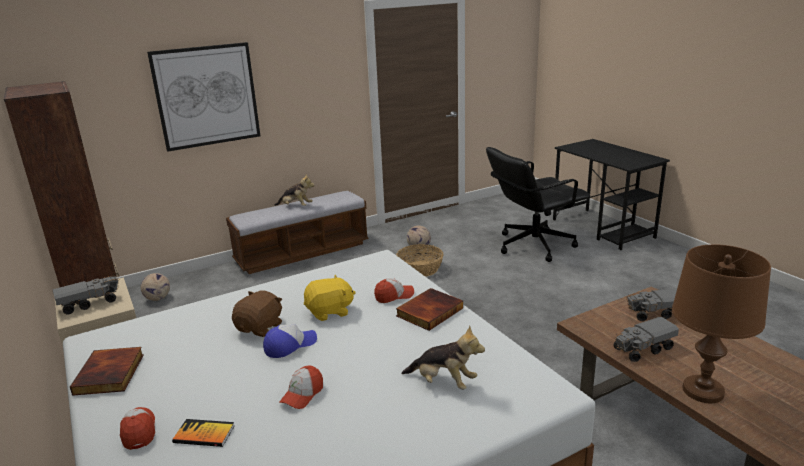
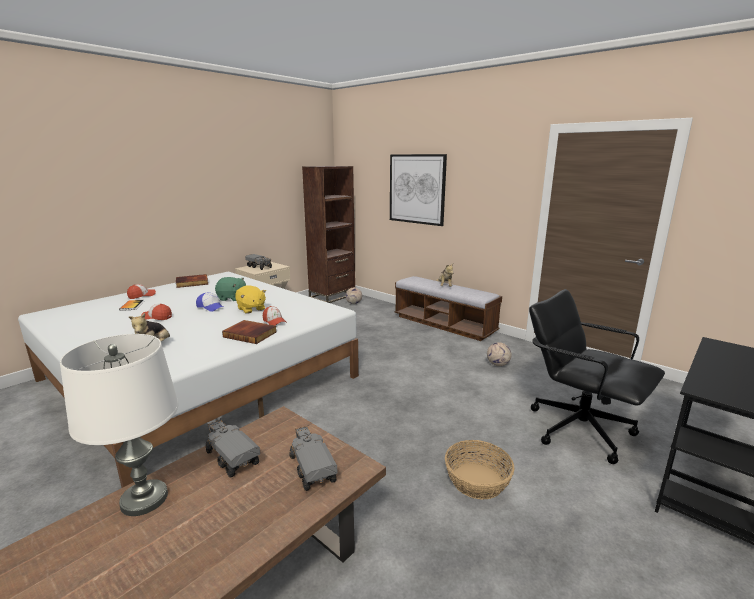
camera: 70 degrees right, 5 degrees down
(260, 328) = (232, 298): brown plush toy -> green plush toy
(420, 269) = (457, 371): basket -> basket (477, 480)
(703, 391) = (144, 499): brown table lamp -> white table lamp

